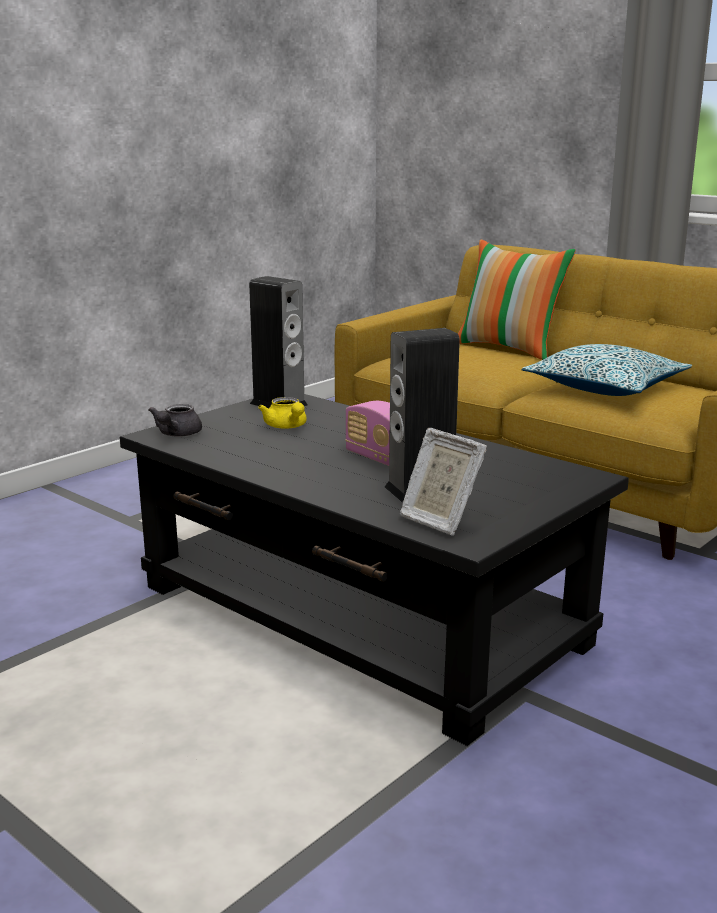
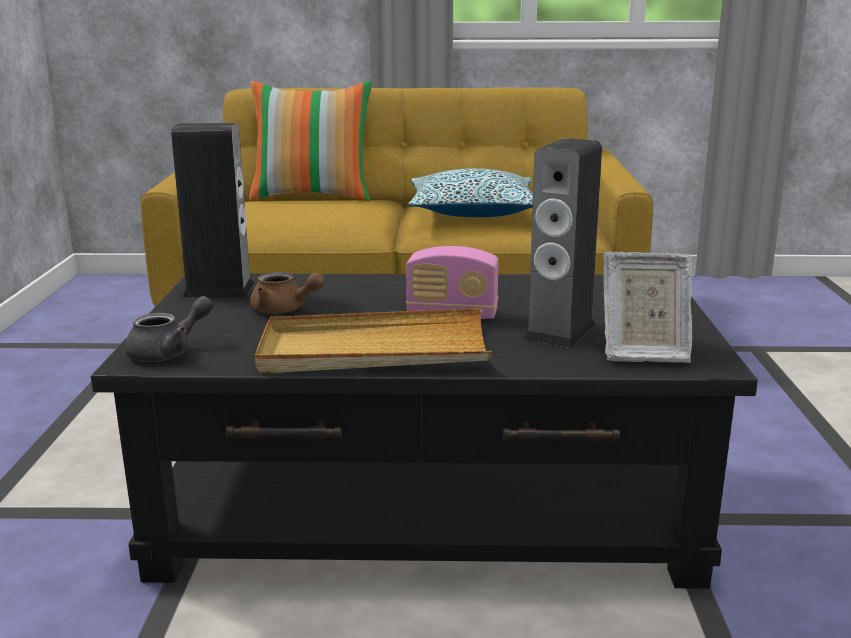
camera: 40 degrees left, 0 degrees up
(176, 434) = (169, 352): grey teapot -> grey teapot turned 105 degrees counterclockwise
(279, 466) = (374, 350): none -> beige tray
(287, 427) = (284, 310): yellow teapot -> brown teapot

